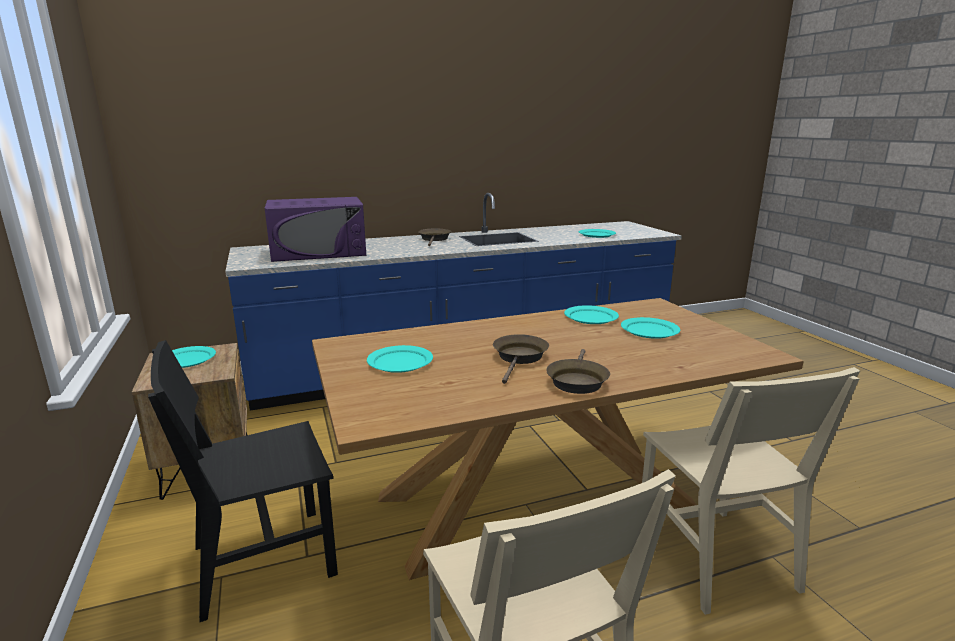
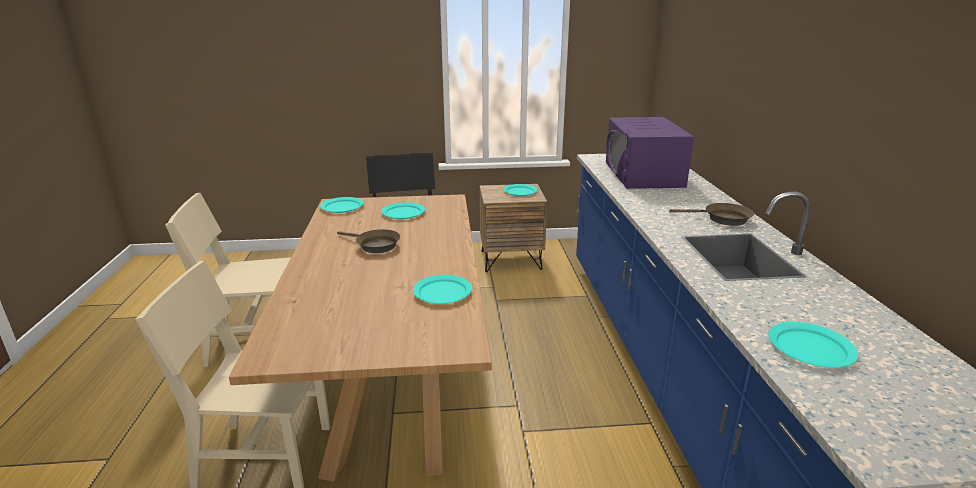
camera: 105 degrees right, 5 degrees up
(577, 380) = (318, 256): brown frying pan -> none
(650, 330) = (381, 313): turquoise plate -> turquoise plate (342, 207)

